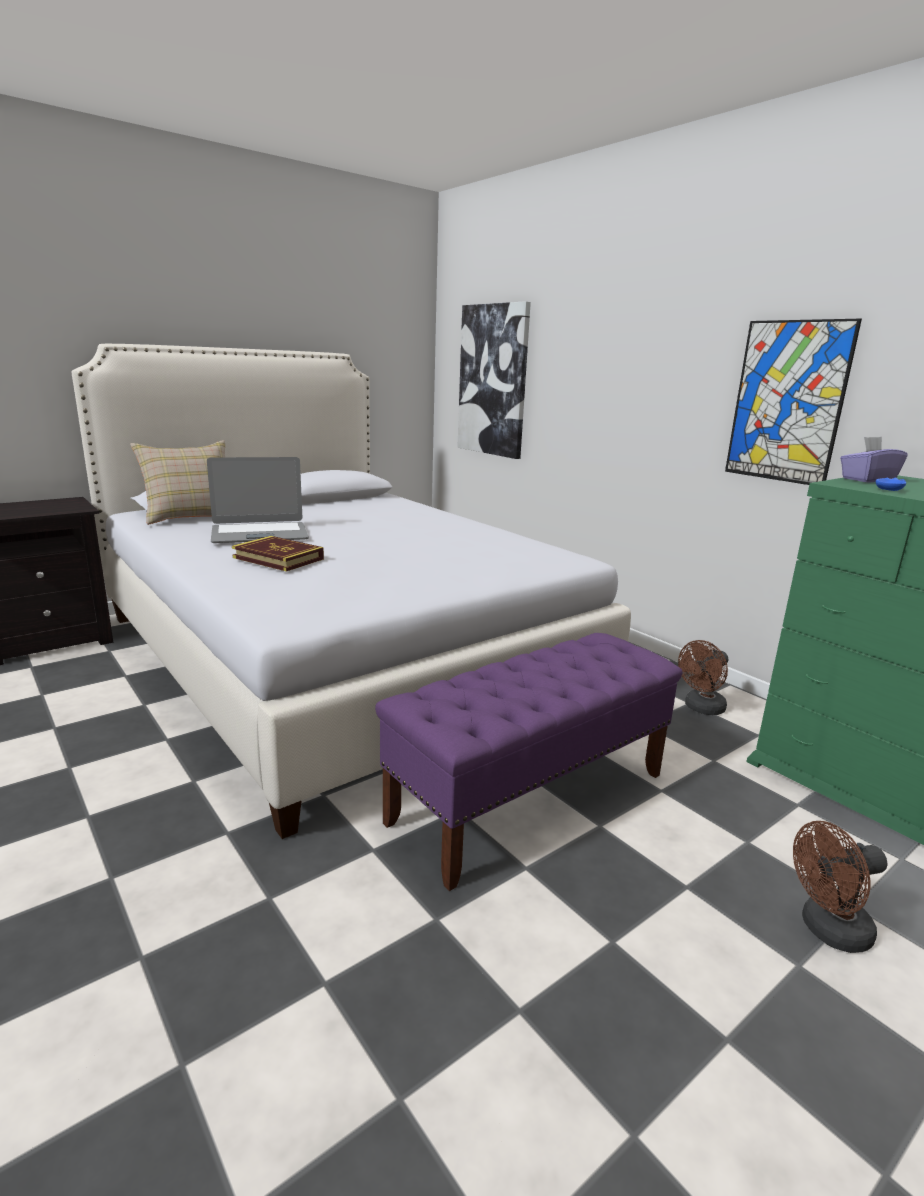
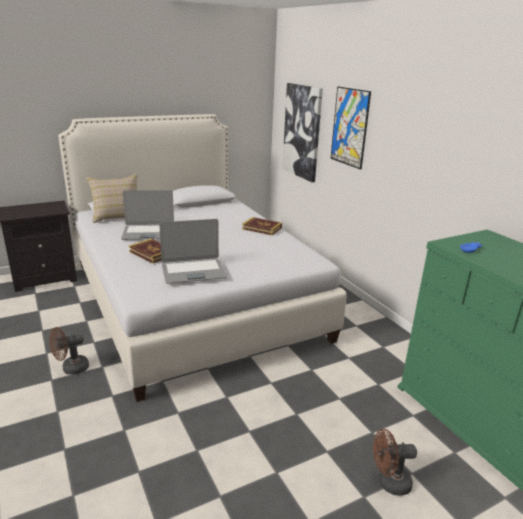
camera: 10 degrees right, 5 degrees up
(370, 579) = (193, 272): none -> laptop
(456, 523) = (262, 228): none -> book
(531, 797) = (266, 394): purple bench -> none
(701, 708) = (388, 351): brown fan -> brown fan (71, 368)
(787, 402) = (448, 178): picture -> picture (349, 127)
(867, 479) = (468, 239): purple tissue box -> none

